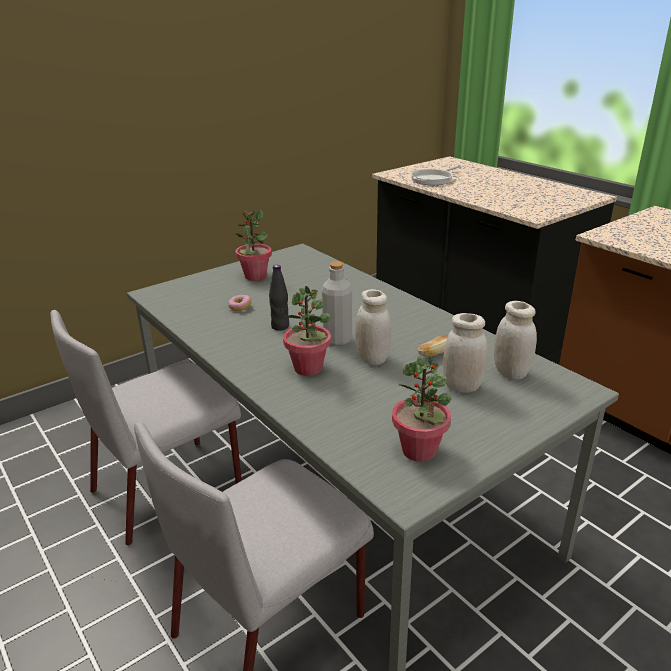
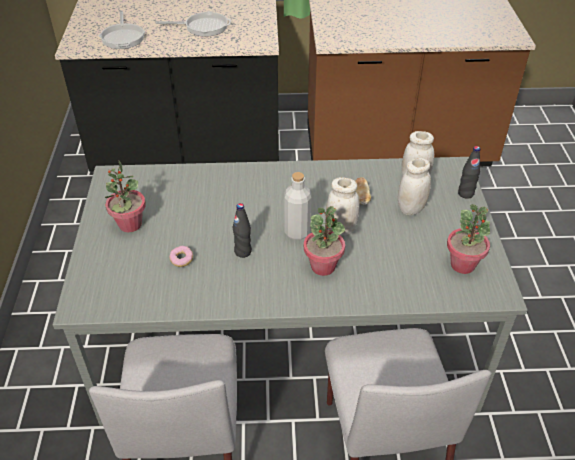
camera: 55 degrees left, 15 degrees up
(505, 192) = (203, 27): none -> frying pan
(546, 412) = (465, 193): none -> black bottle

